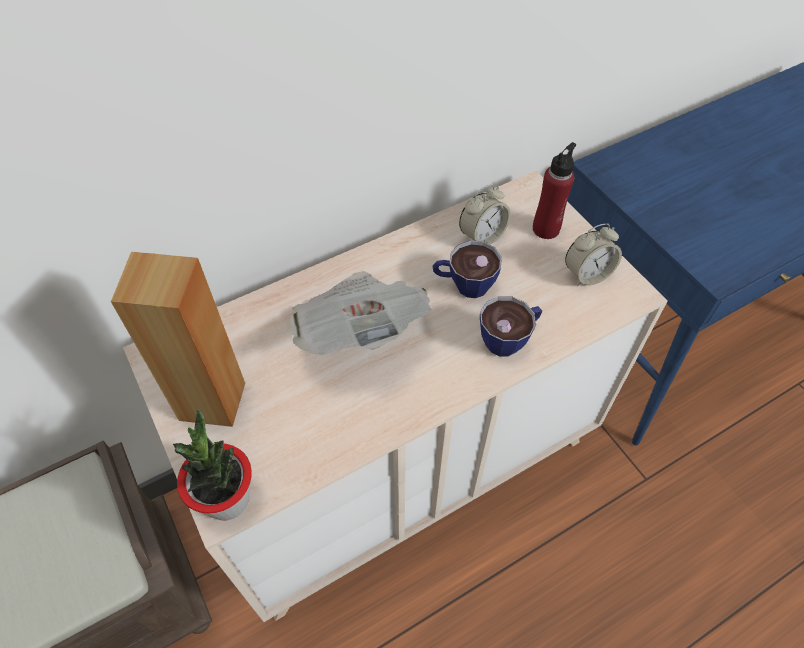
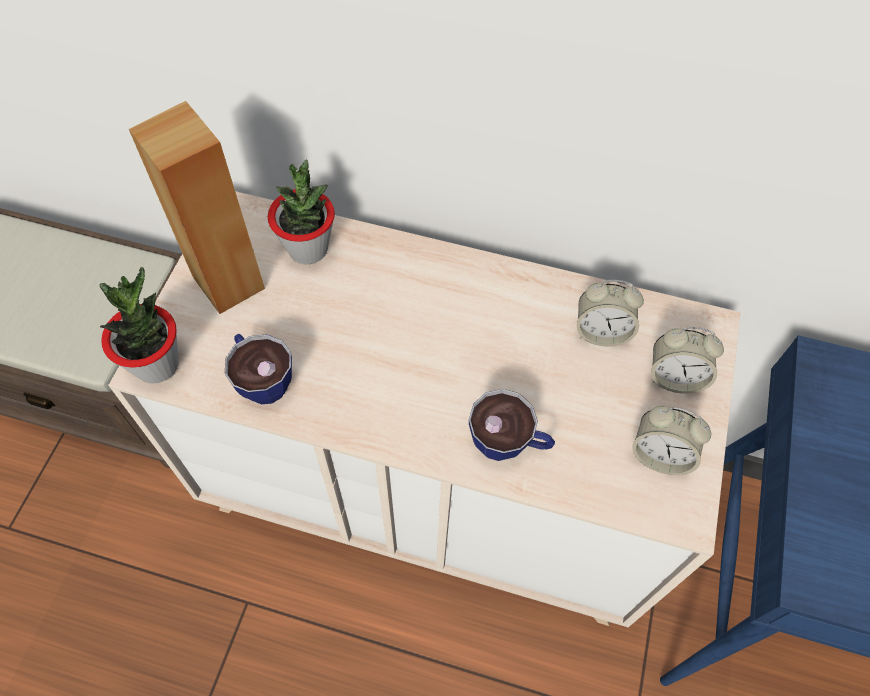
camera: 45 degrees right, 5 degrees up
(245, 333) = (308, 249): none -> potted plant
(360, 331) = (393, 323): newspaper -> none
(464, 284) = (528, 361): cup -> cup (261, 378)
(546, 229) = (675, 377): red bottle -> alarm clock

